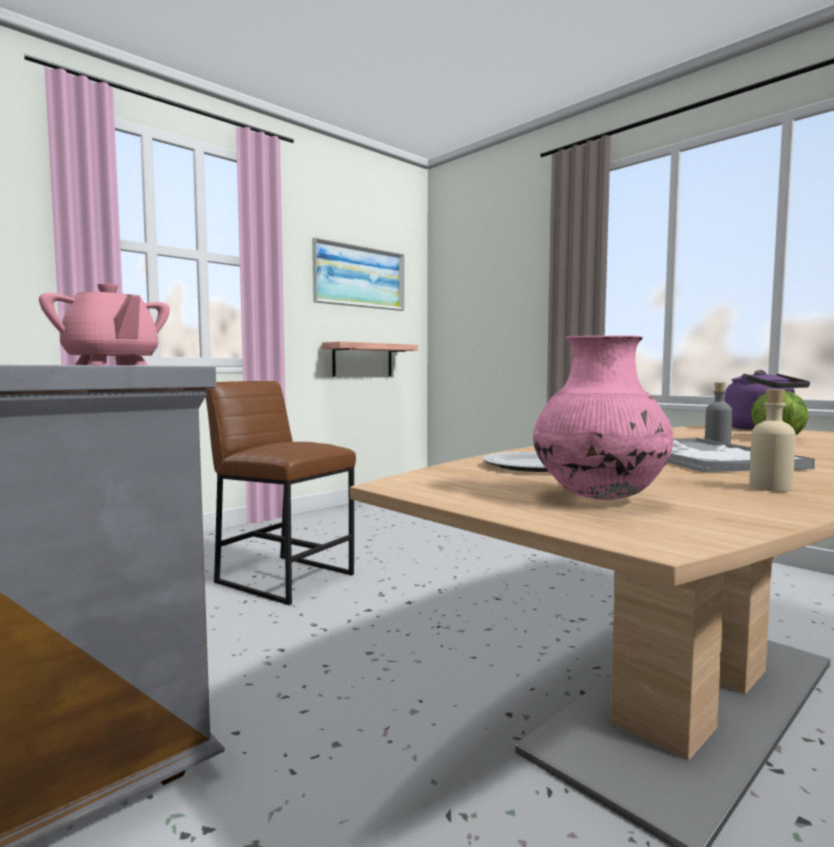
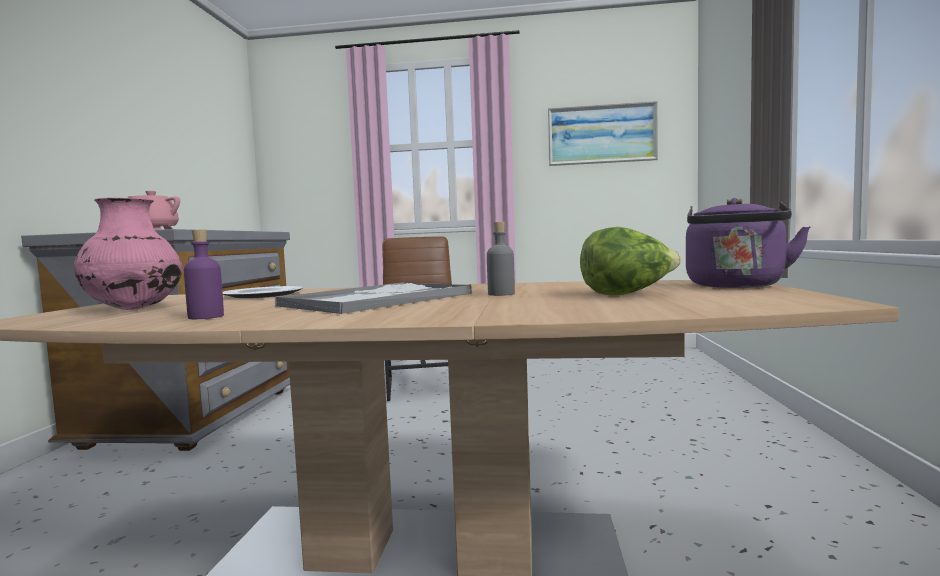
camera: 50 degrees right, 0 degrees up
(362, 360) = (605, 214): shelf -> none
(770, 488) = (206, 317): beige bottle -> purple bottle

